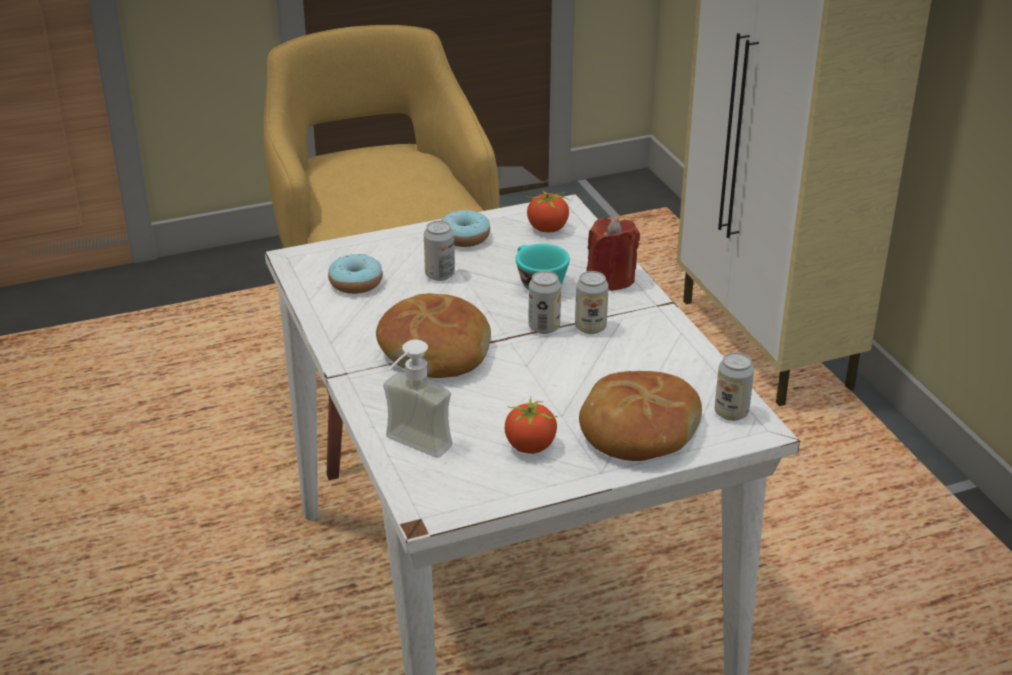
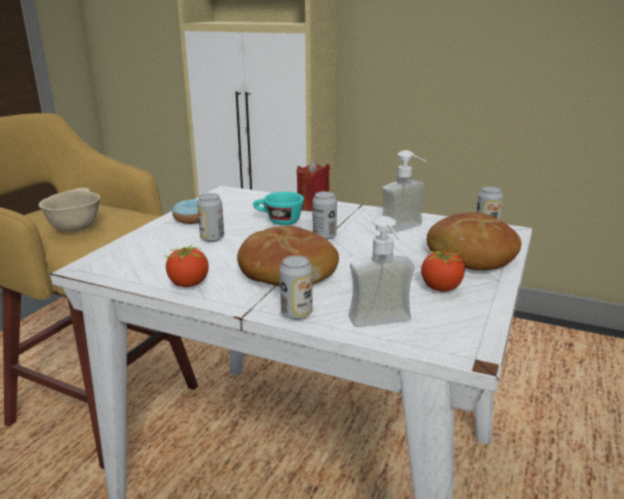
camera: 45 degrees left, 10 degrees down
(356, 283) = (161, 262): donut -> none
(367, 195) = (75, 228): none -> beige bowl
(547, 229) = (235, 200): tomato -> tomato (188, 284)
(590, 327) = (348, 227): can -> can (296, 313)
(644, 364) = (407, 230): none -> soap dispenser

